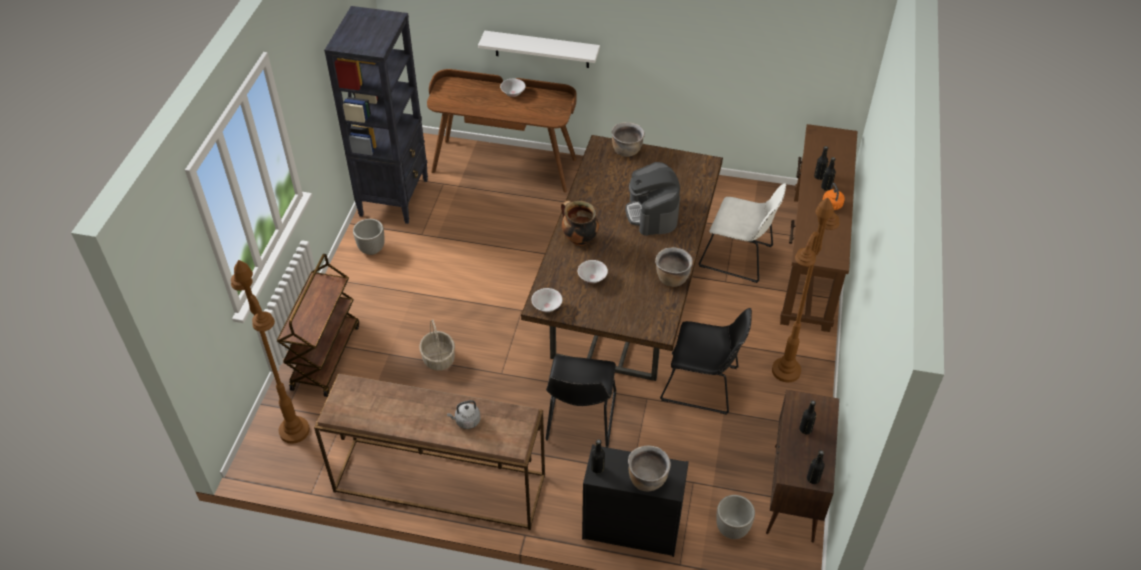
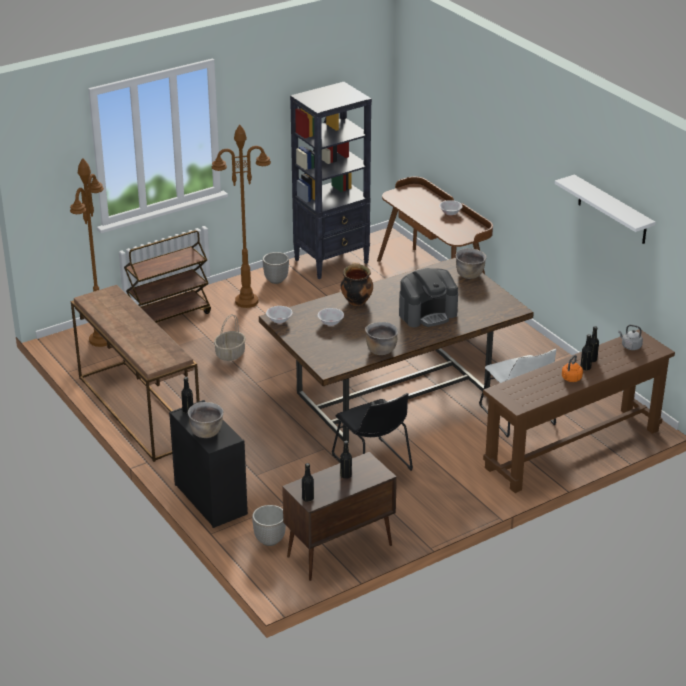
camera: 45 degrees right, 15 degrees down
(466, 421) = (145, 341): grey kettle -> grey kettle (630, 346)
(542, 49) = (481, 182): white shelf -> white shelf (612, 210)
(580, 419) = (266, 432): black chair -> none
(652, 213) = (427, 314): coffee machine -> coffee machine turned 150 degrees counterclockwise
(786, 371) = (444, 492): brown floor lamp -> brown floor lamp (246, 301)

